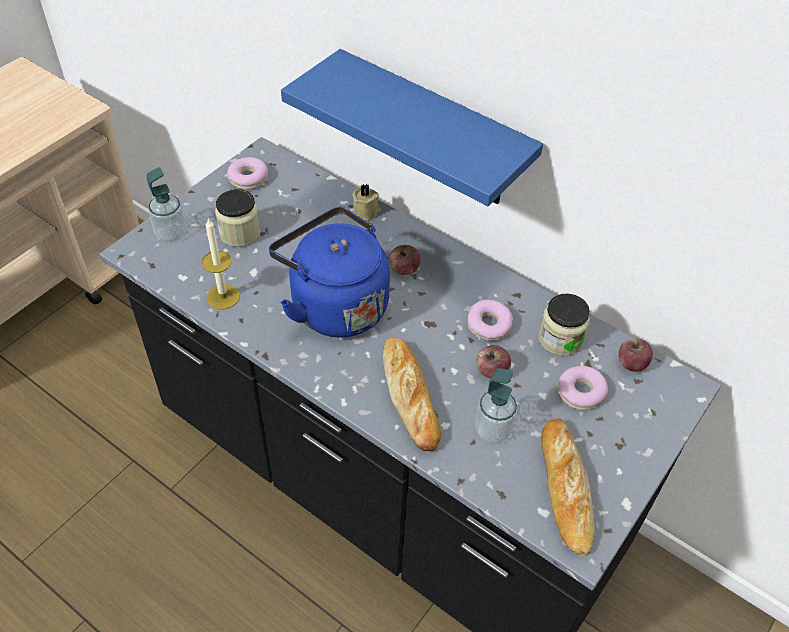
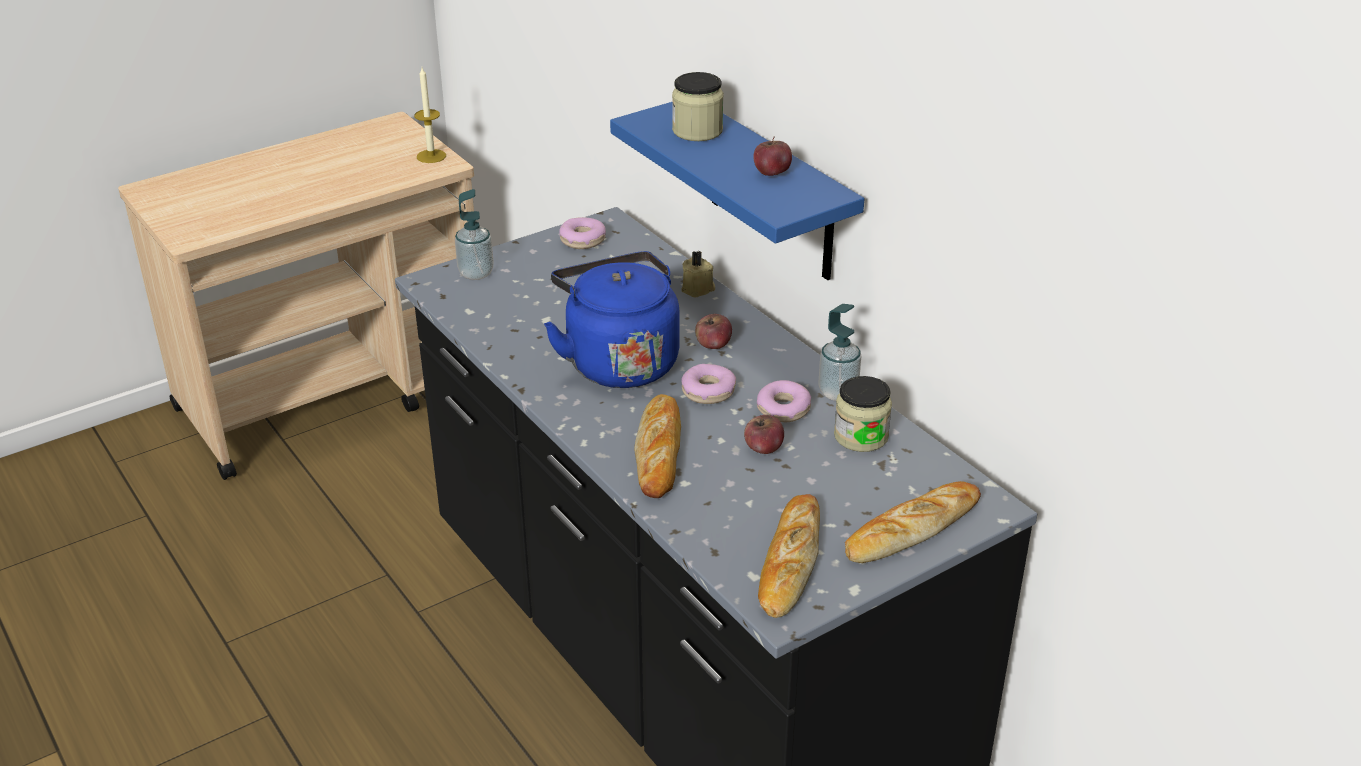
camera: 20 degrees right, 15 degrees down
(223, 296) = (503, 334): candle -> candle (431, 156)
(240, 233) = (548, 285): jar -> jar (697, 131)
(492, 430) = (735, 498): soap dispenser -> soap dispenser (838, 393)
(581, 392) = (858, 486): donut -> donut (708, 391)
(631, 363) = (935, 473): apple -> apple (772, 173)
(640, 427) = (911, 529): none -> bread

